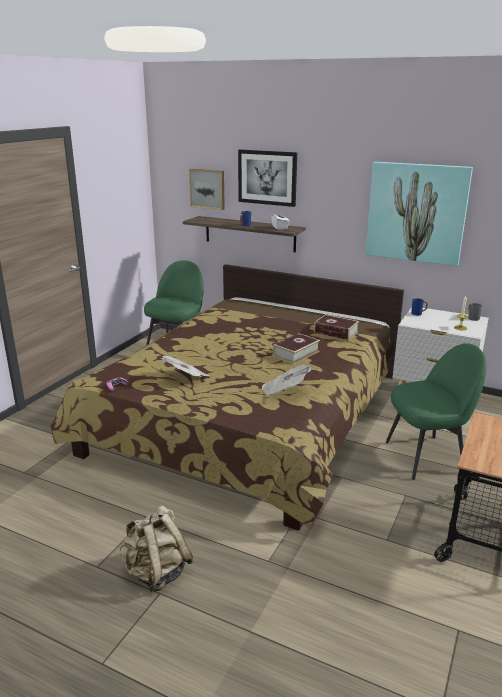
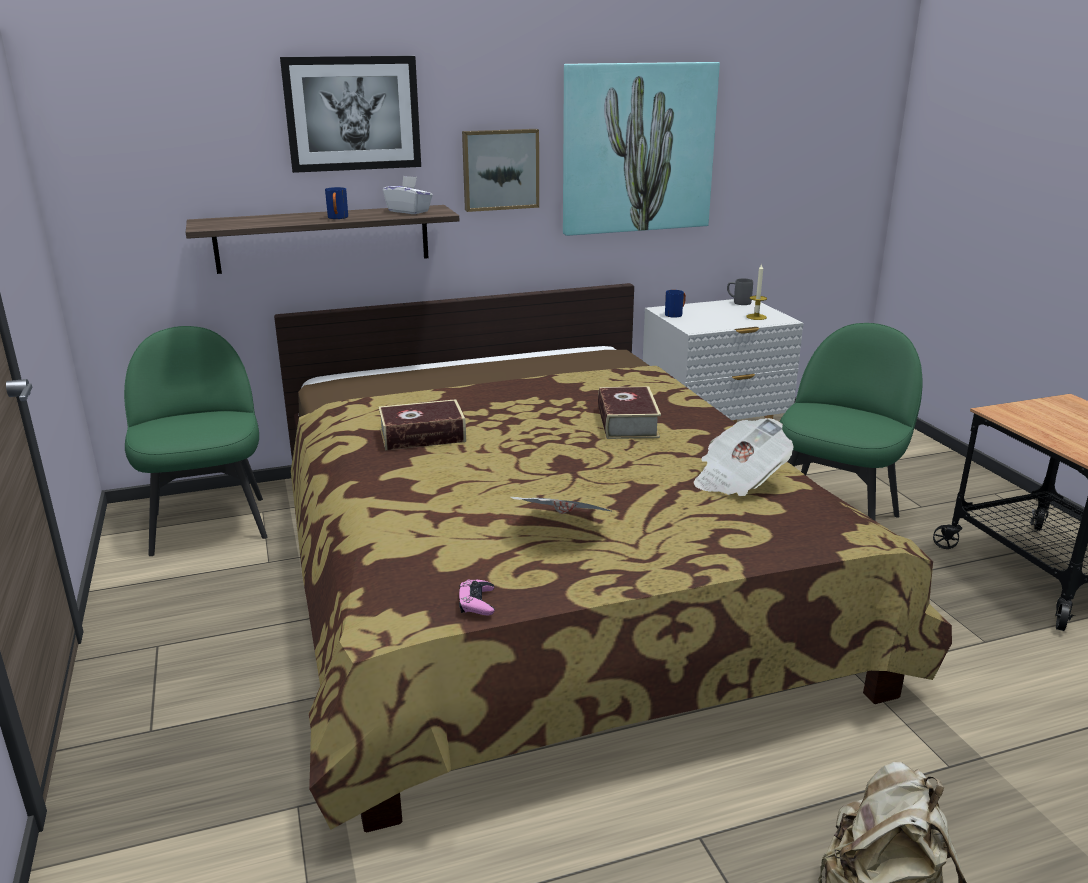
camera: 45 degrees left, 0 degrees up
(208, 188) = (206, 153): picture -> picture (500, 169)
(336, 332) = (606, 375): book -> book (422, 435)

